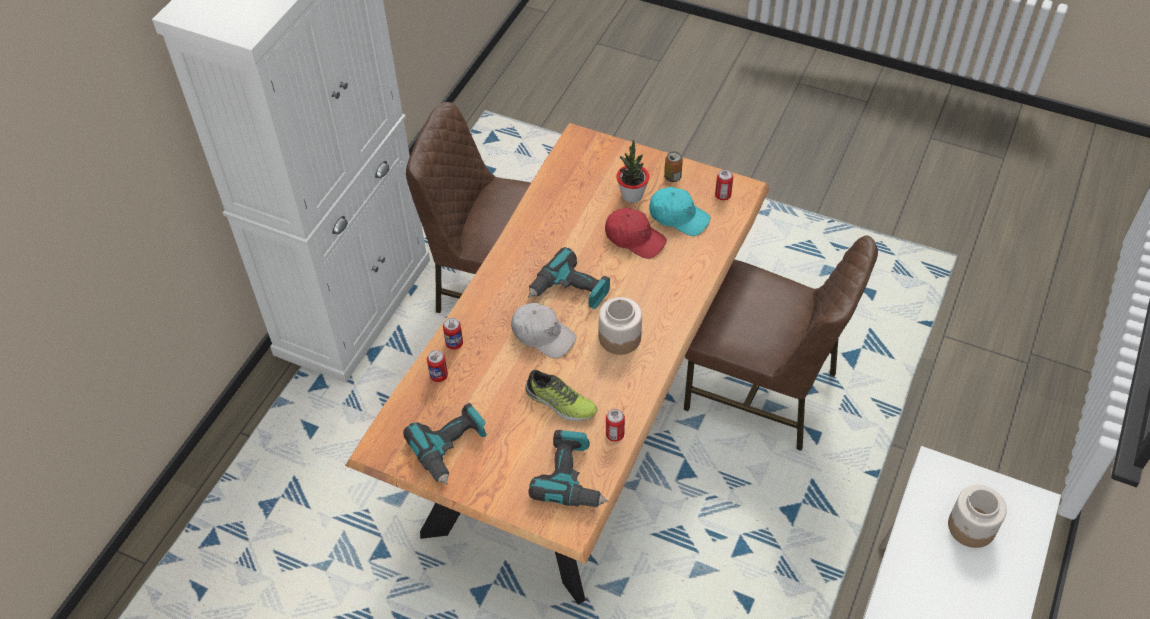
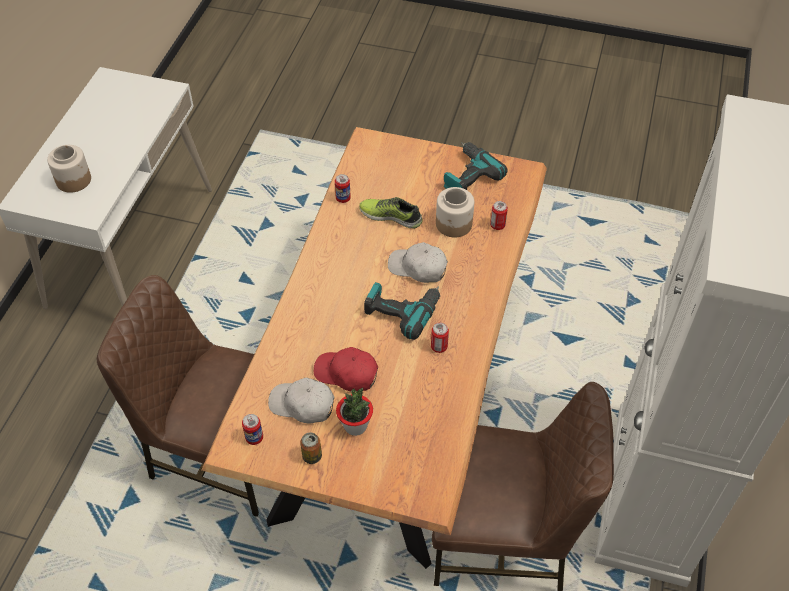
camera: 170 degrees right, 0 degrees up
(454, 343) = (494, 252): can -> can (439, 347)
(572, 477) = (371, 167): power drill -> none
(619, 337) = (349, 273): jar -> jar (454, 224)
(678, 216) = (302, 405): turquoise cap -> white cap

